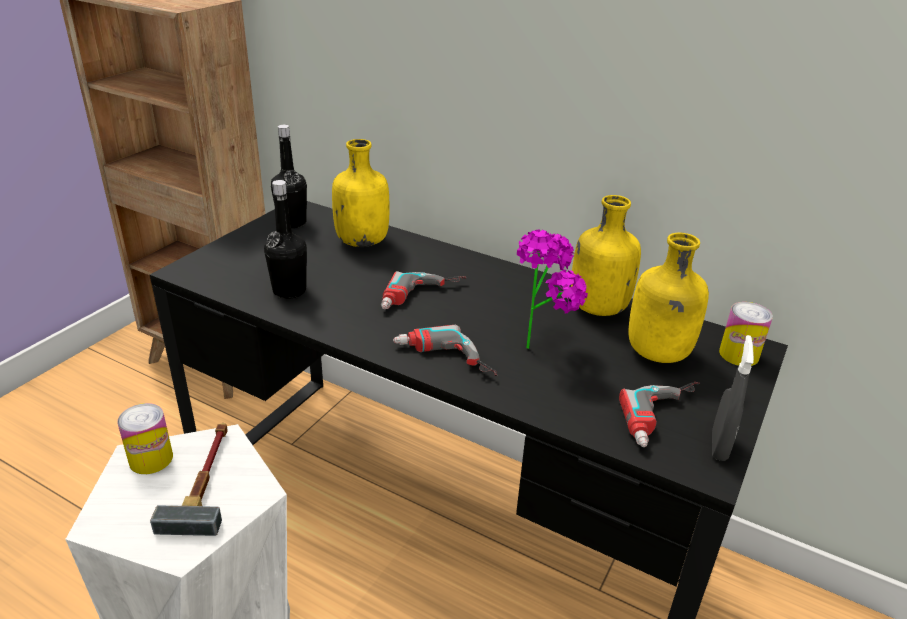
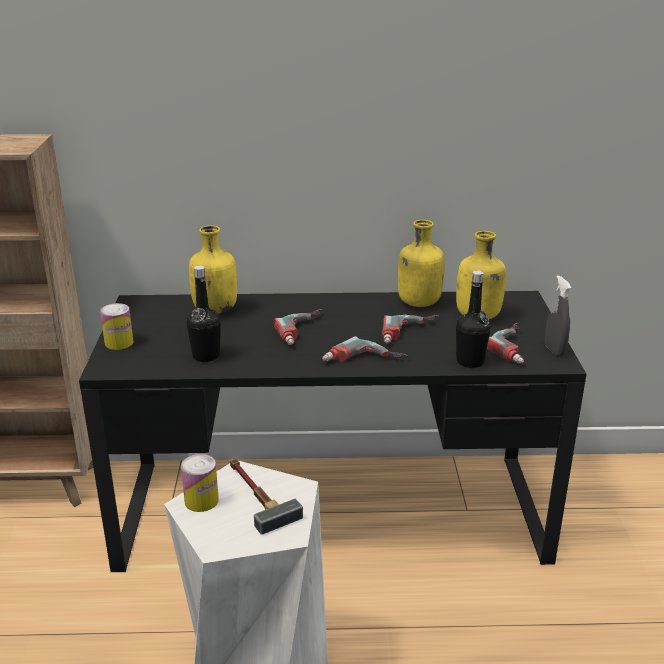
camera: 30 degrees left, 5 degrees down
(292, 222) = (142, 313): black bottle -> black bottle (470, 361)
(542, 345) = (411, 333): potted plant -> power drill
(738, 355) = (519, 303): can -> can (119, 343)

